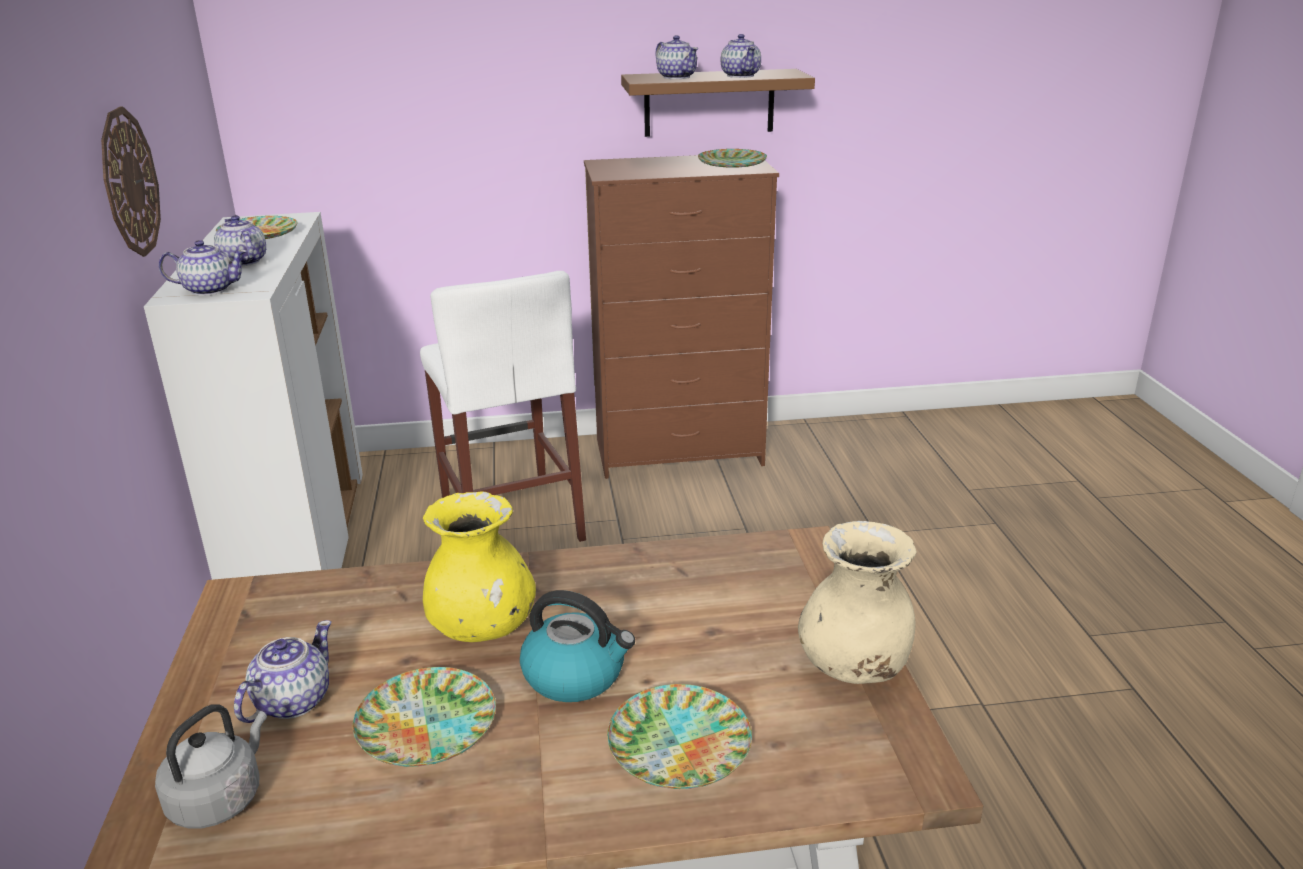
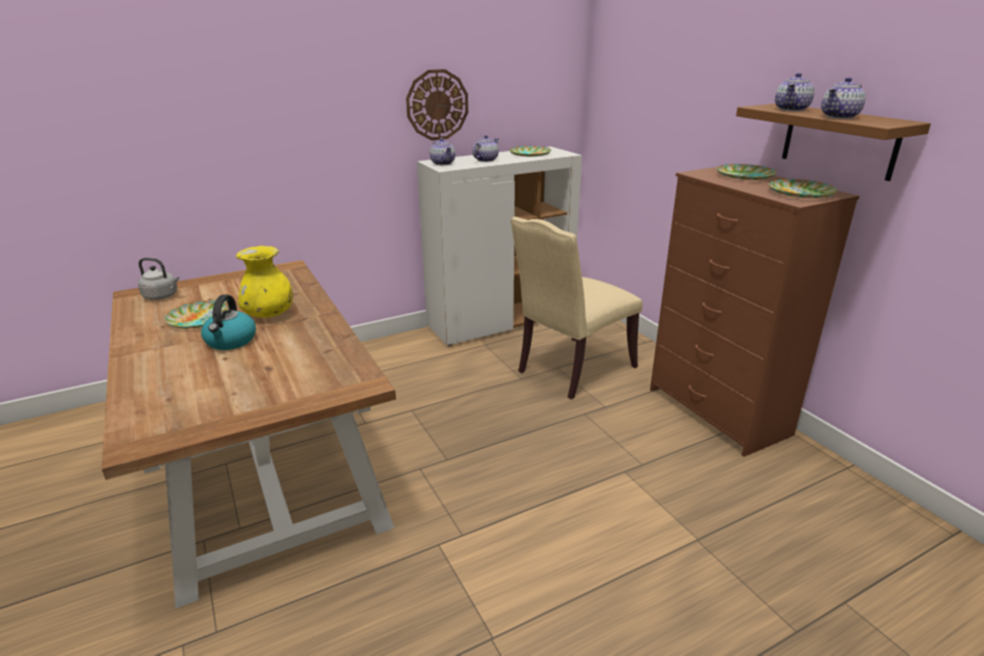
camera: 70 degrees right, 0 degrees up
(291, 702) = (217, 293): teapot -> none
(511, 520) = (571, 370): white stool -> beige chair
(678, 743) = (174, 373): plate -> plate (745, 176)
(854, 667) = (232, 415): beige vase -> none

